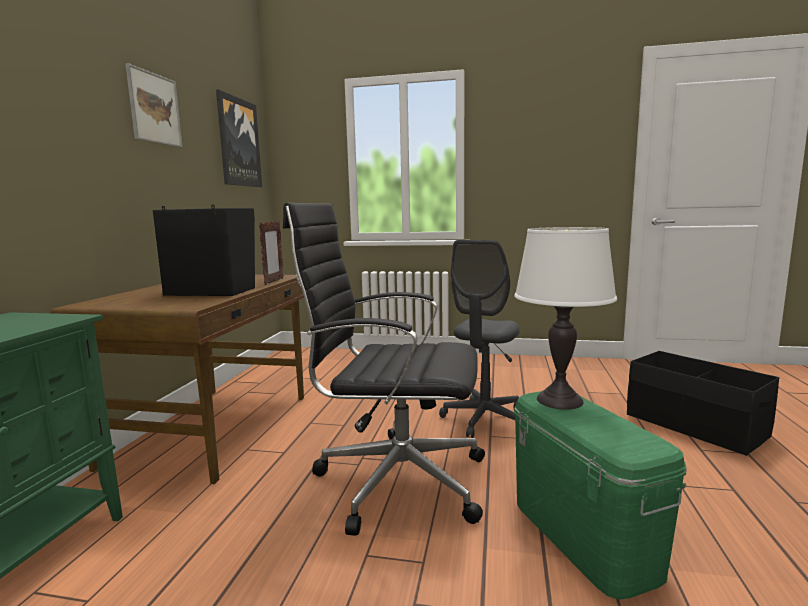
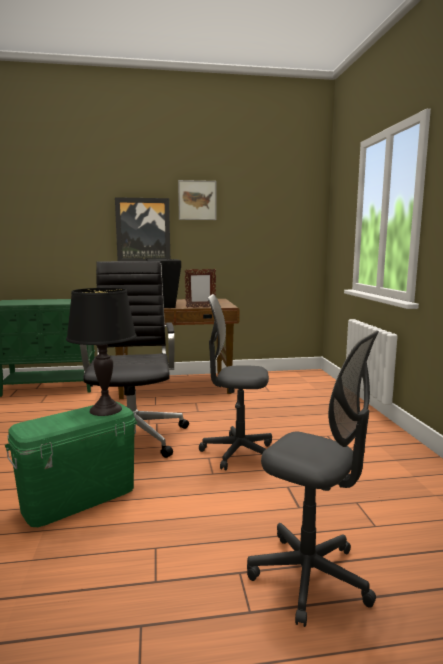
camera: 70 degrees right, 0 degrees up
(238, 142) = (283, 209): picture -> picture (143, 231)
(559, 400) = (105, 410): white table lamp -> black table lamp
(694, 425) = (309, 577): black storage box -> grey office chair

